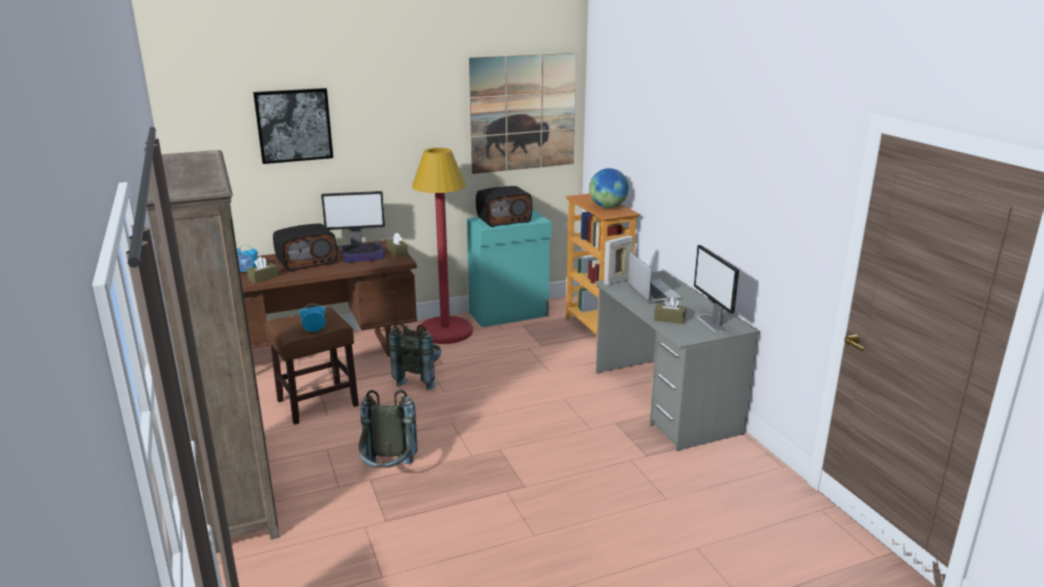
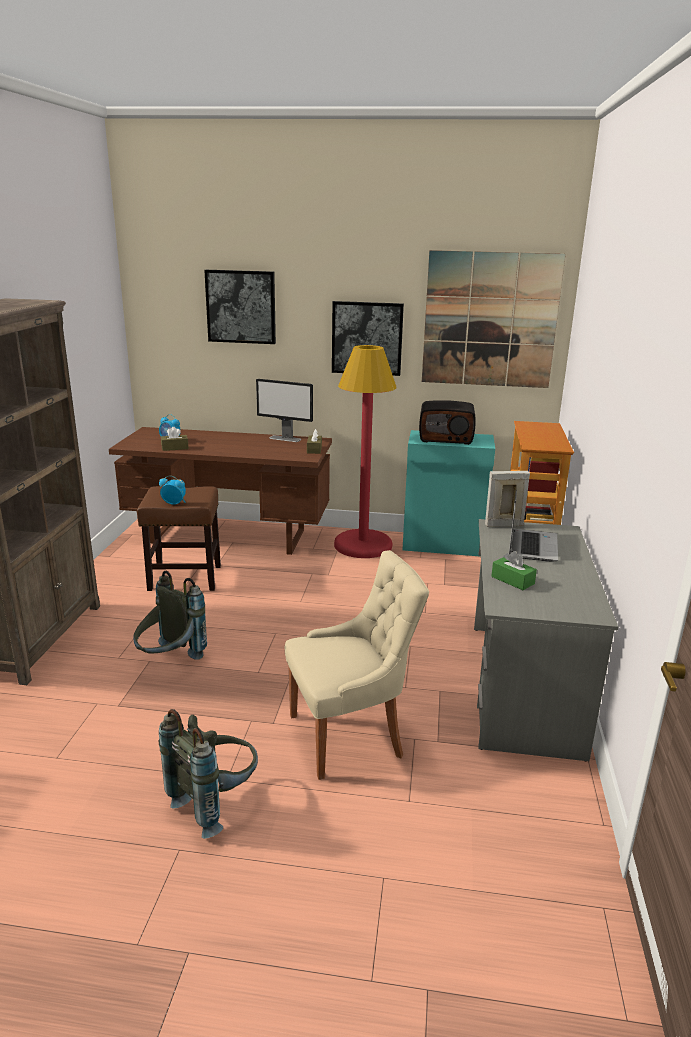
camera: 30 degrees right, 0 degrees up
(307, 262) = (227, 442): radio -> none
(363, 256) = (279, 447): book -> none
(419, 379) = (291, 582): grey backpack -> grey backpack (215, 802)
(420, 141) = (367, 338): none -> picture
(587, 474) = (350, 735): none -> beige chair
(607, 207) = (544, 438): globe -> none
(669, 319) = (512, 580): brown tissue box -> green tissue box
(712, 323) = (562, 599): monitor -> none

